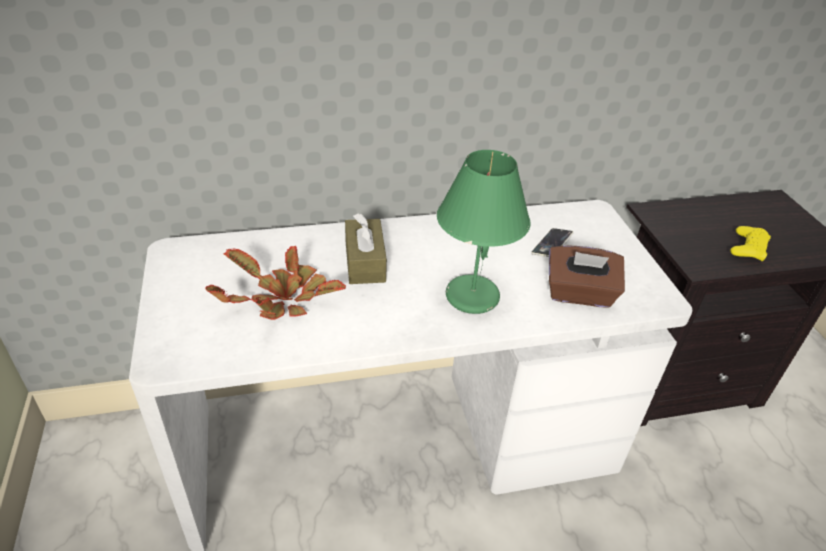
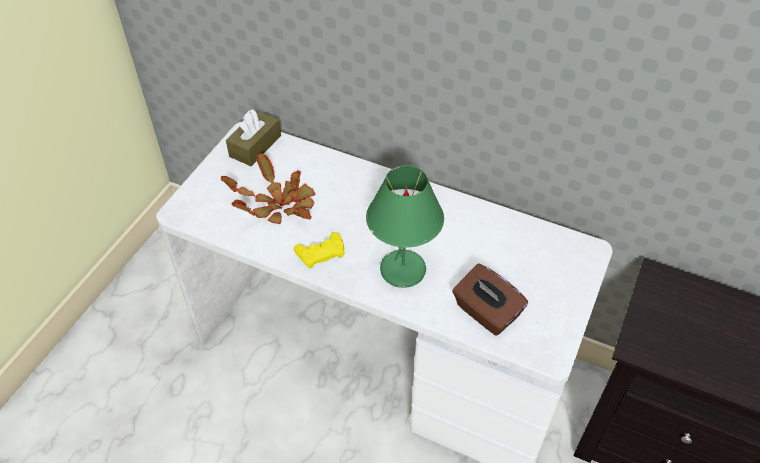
camera: 40 degrees right, 10 degrees up
(365, 262) = (356, 203): brown tissue box -> brown tissue box (255, 146)
(551, 245) = (511, 261): phone -> none
(748, 247) = (712, 358): yellow game controller -> yellow game controller (321, 252)

